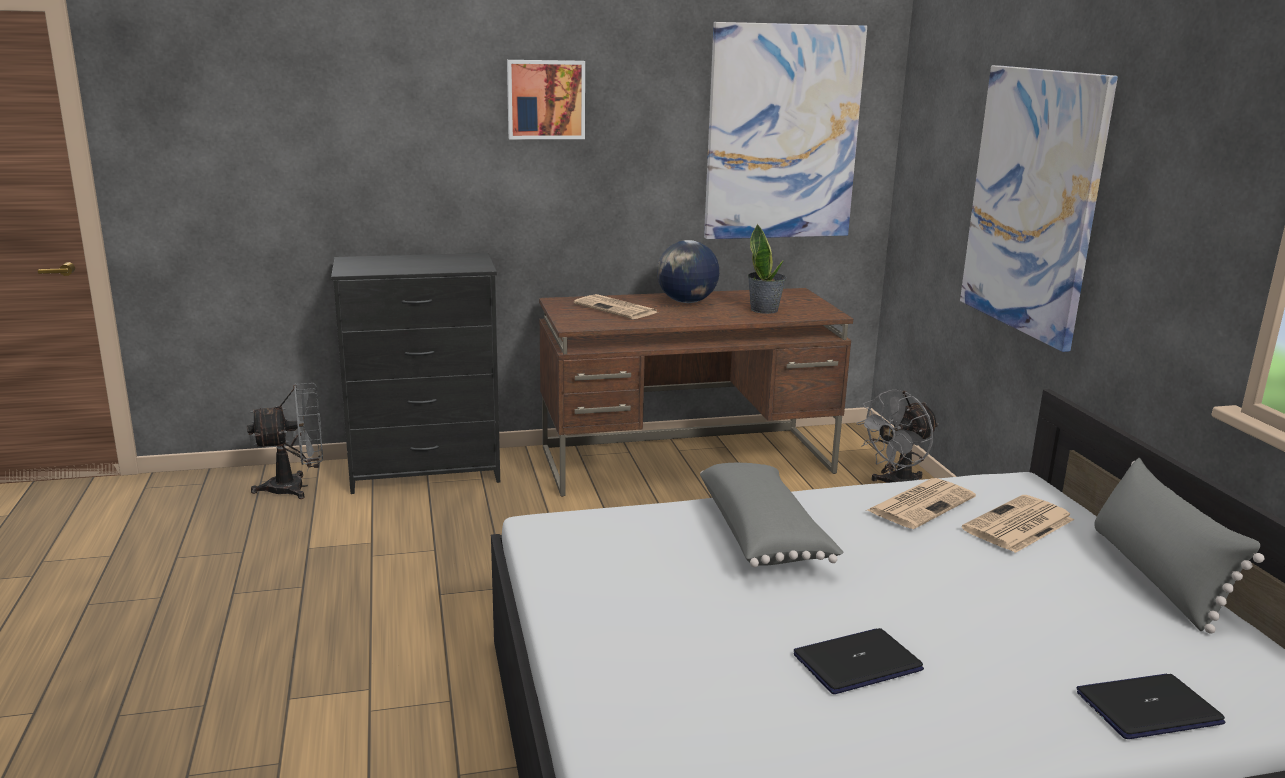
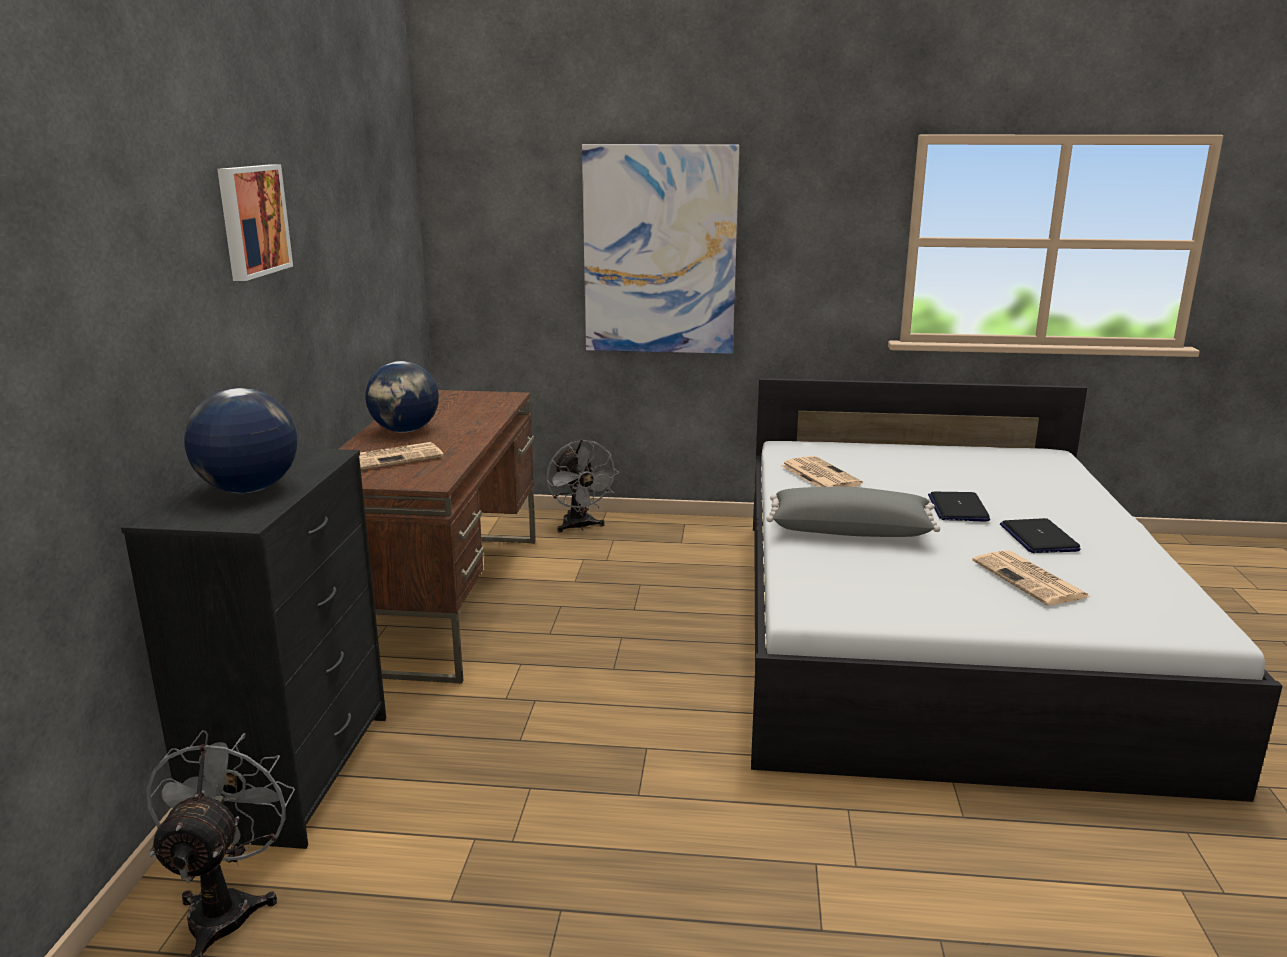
camera: 70 degrees left, 0 degrees up
(403, 264) = (248, 489): none -> globe
(764, 310) = (470, 411): potted plant -> none
(782, 133) = (379, 231): picture -> none
(1018, 525) = (861, 459): newspaper -> newspaper (1031, 579)
(1148, 708) = (1074, 485): laptop -> laptop (958, 508)
(1156, 577) = (929, 449): grey pillow -> none

